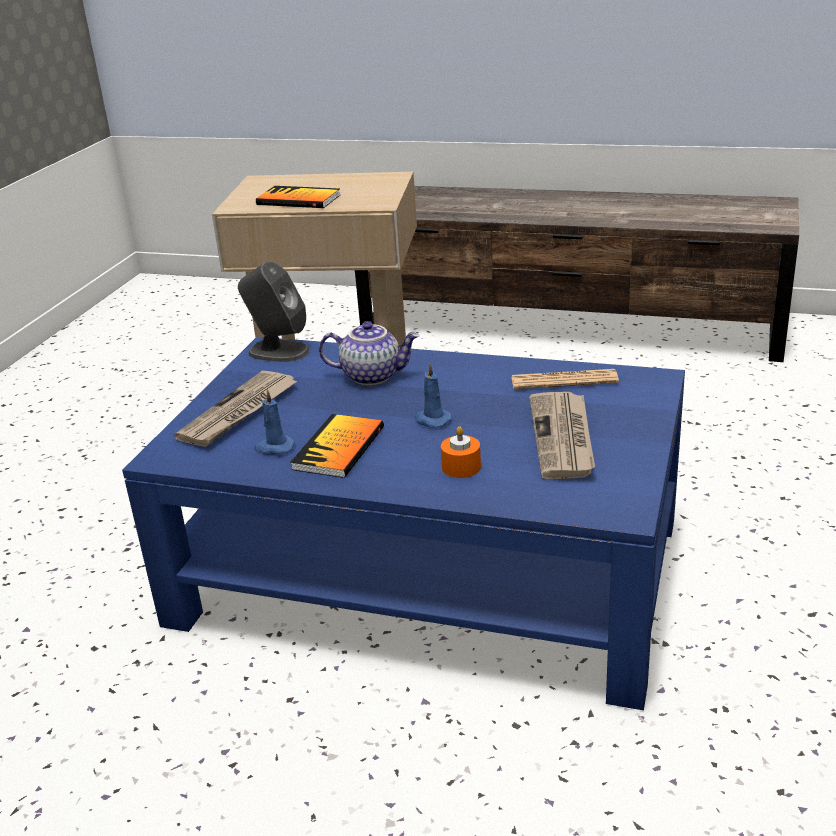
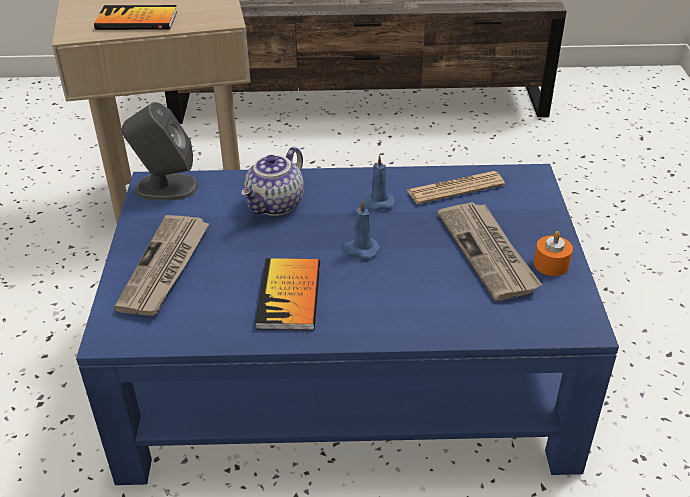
camera: 20 degrees left, 10 degrees up
(274, 448) = (224, 305): blue candle -> blue candle (377, 203)
(372, 375) = (276, 205): teapot -> teapot turned 135 degrees clockwise
(461, 467) = (416, 299): orange candle -> orange candle (551, 264)

